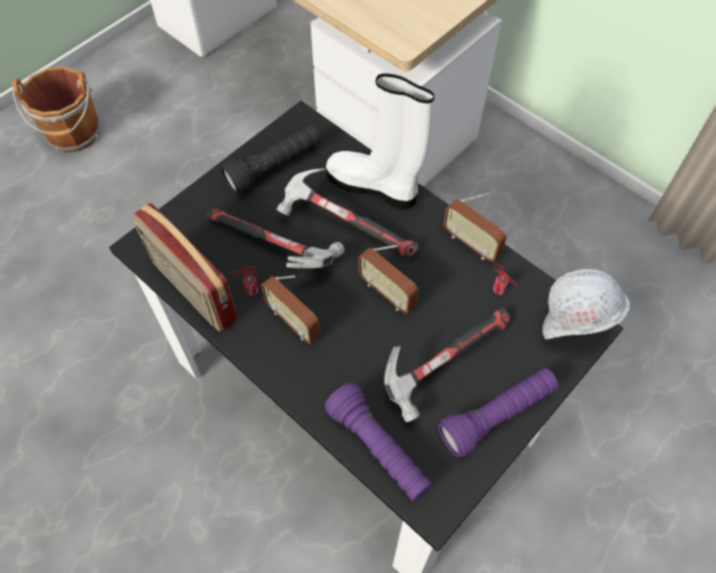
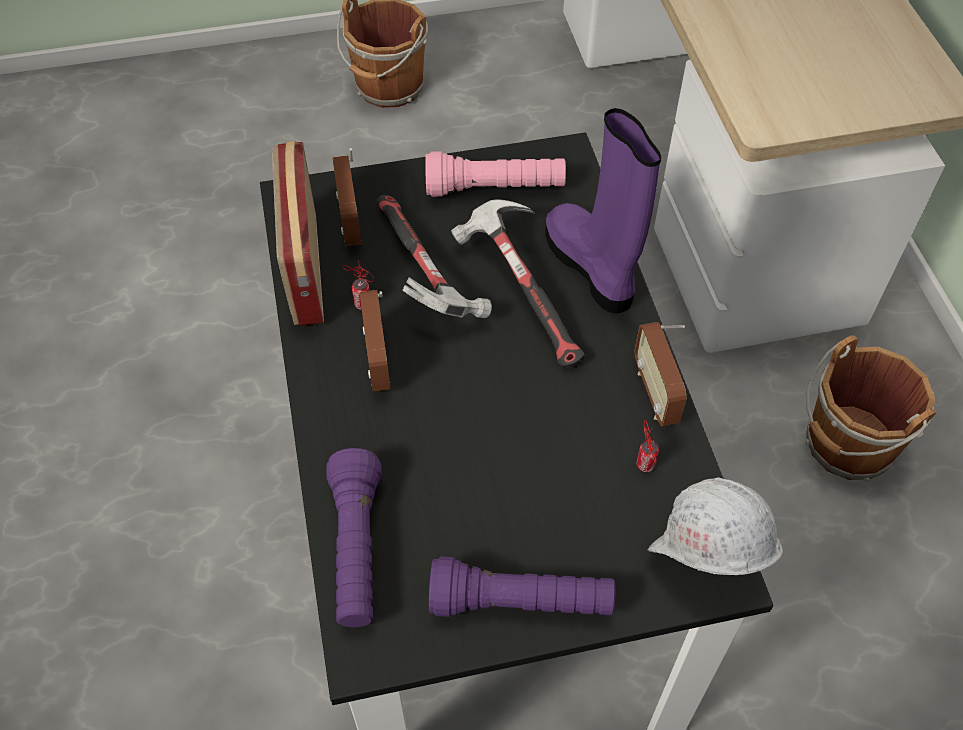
camera: 35 degrees right, 5 degrees down
(274, 167) = (495, 189): black flashlight -> pink flashlight
(374, 186) = (592, 268): white boot -> purple boot
(387, 293) = (507, 391): radio -> radio (351, 222)
(443, 364) = (506, 506): hammer -> none
(513, 215) = (846, 446): none -> brown bucket

